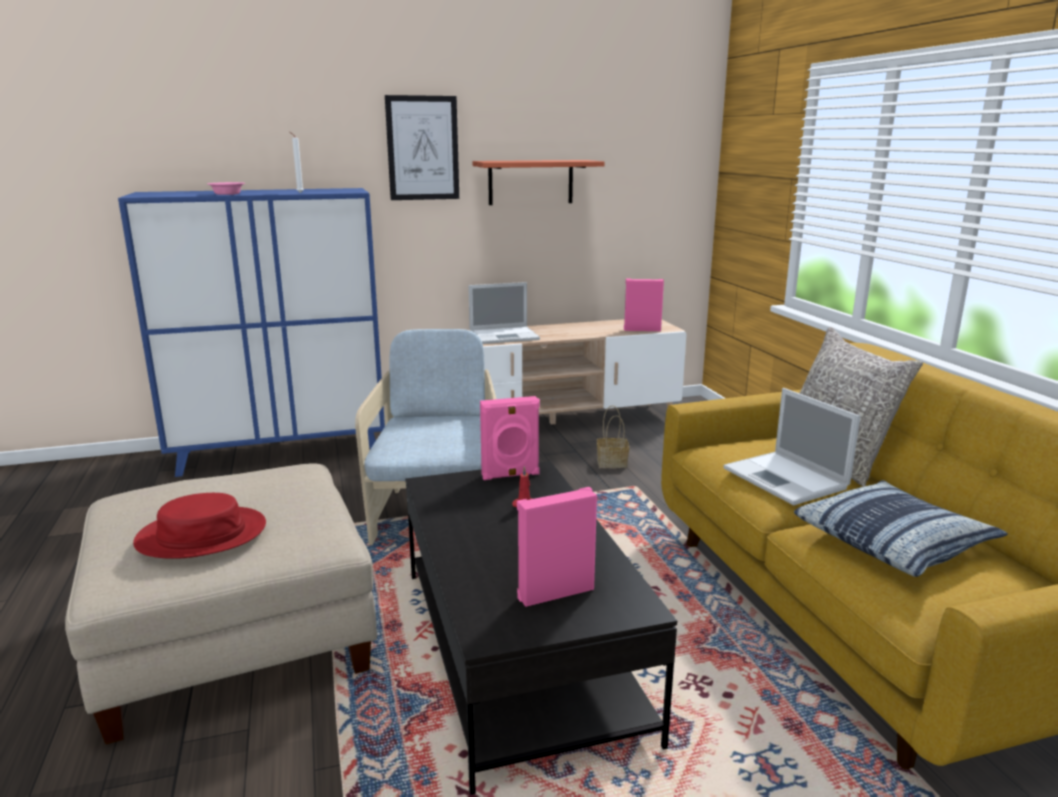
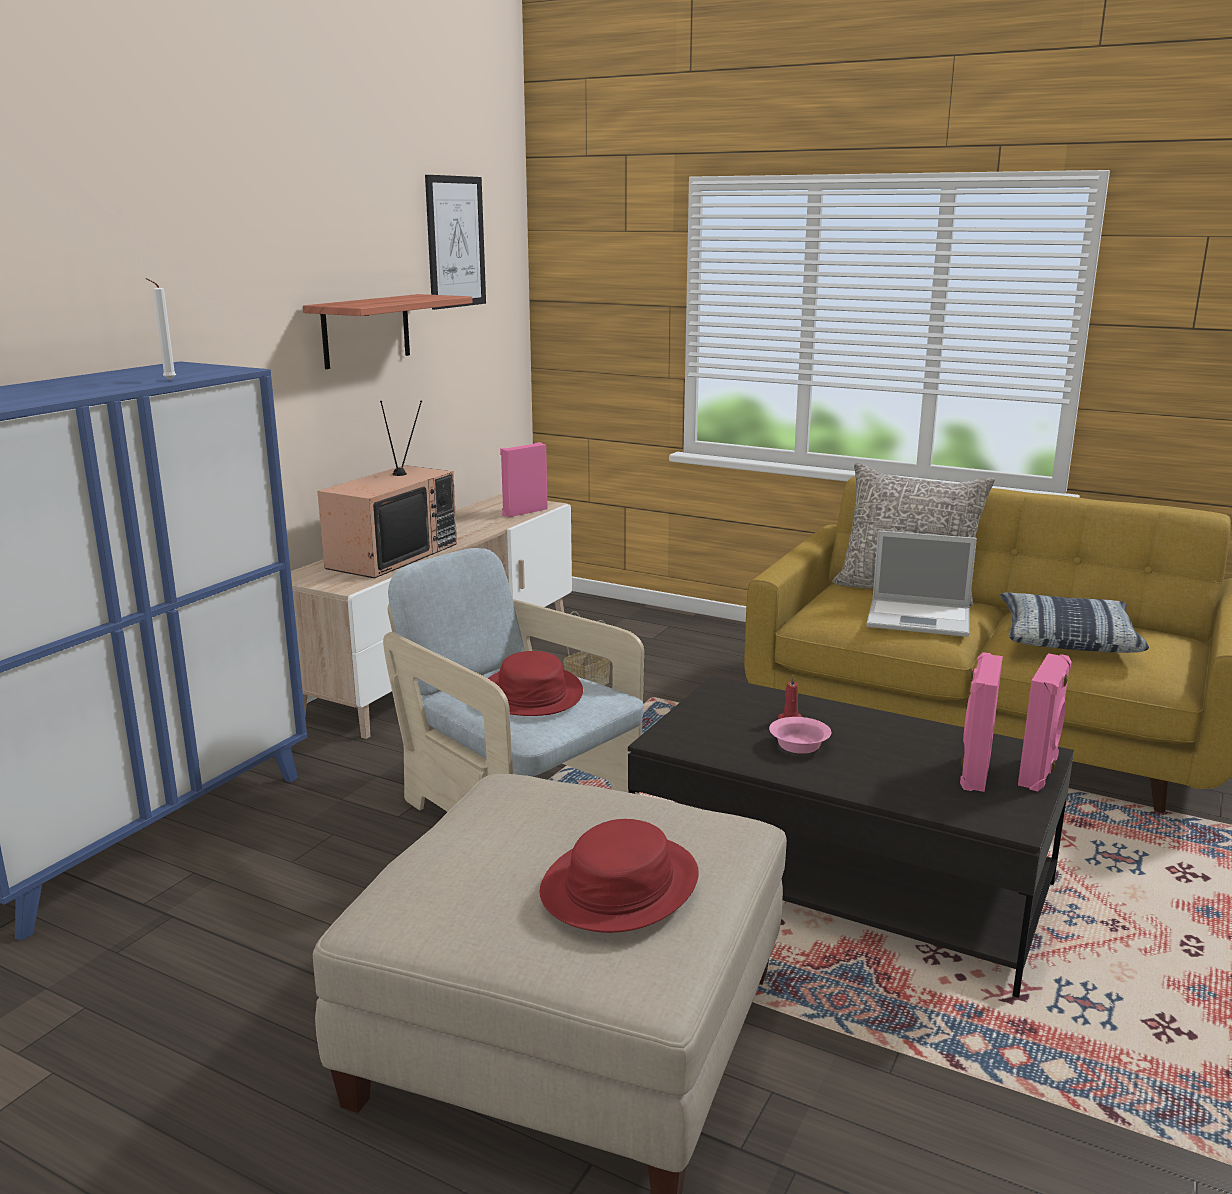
camera: 45 degrees left, 0 degrees up
(227, 194) = (62, 396): pink bowl -> pink bowl (800, 746)
(423, 148) = (244, 291): picture -> picture (455, 242)
(434, 433) = (532, 694): none -> red hat
(505, 336) = (391, 555): laptop -> television
(510, 475) = (714, 701): pink speaker -> pink speaker (1039, 772)

